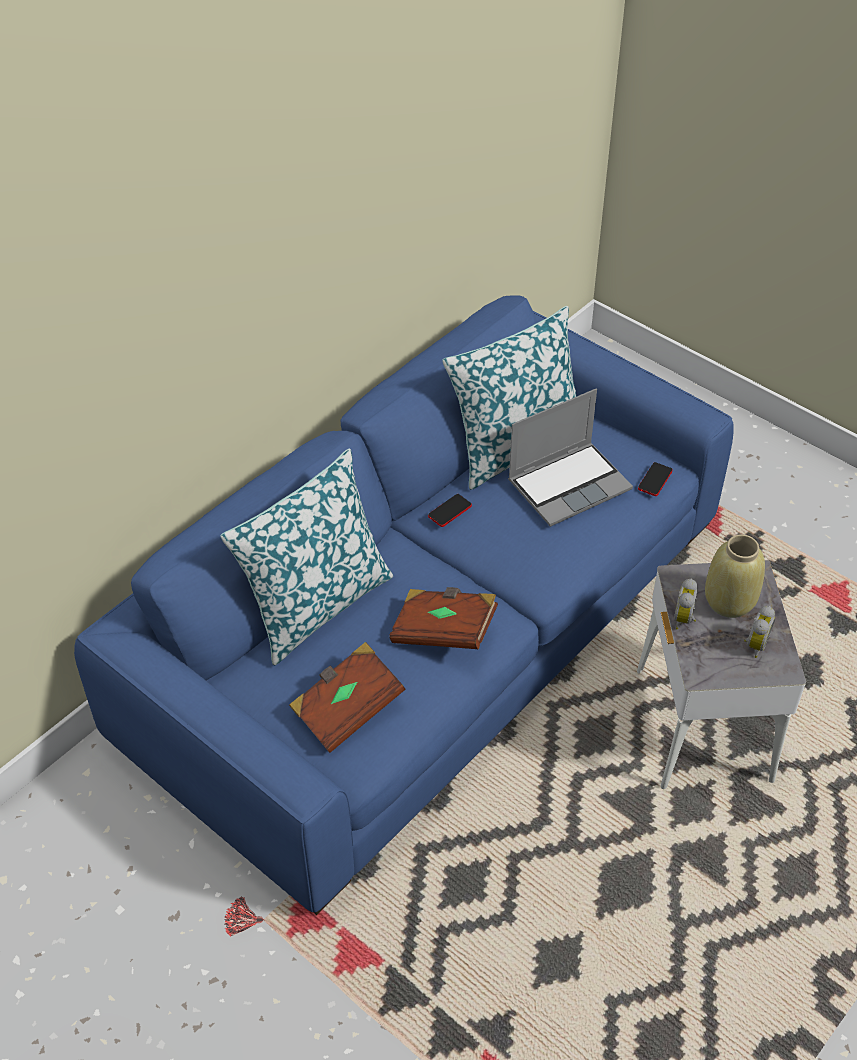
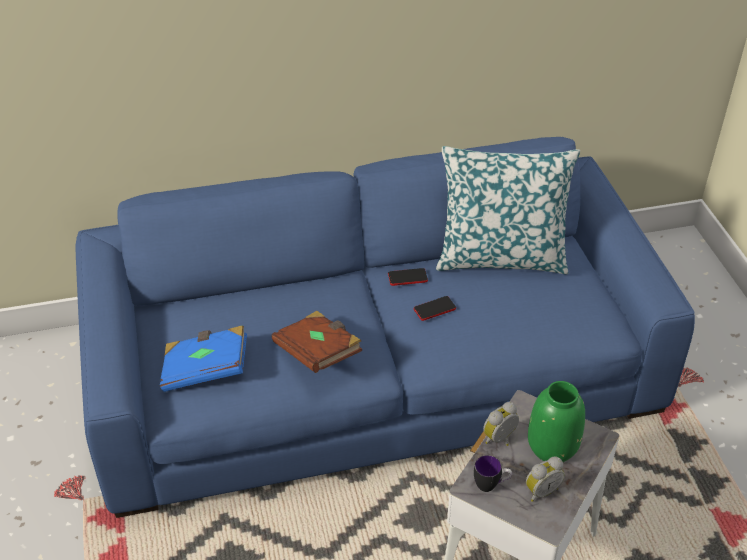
camera: 35 degrees right, 5 degrees down
(316, 604) = (253, 292): pillow -> none
(347, 708) = (205, 370): brown book -> blue book
(569, 484) = (515, 301): laptop -> none
(655, 480) = (591, 332): phone -> phone (434, 309)
(713, 663) = (491, 485): none -> mug
(728, 601) = (551, 446): beige vase -> green vase

